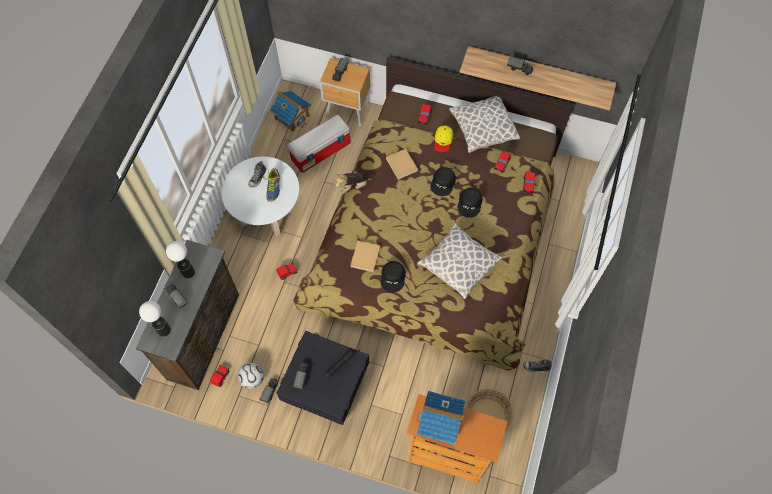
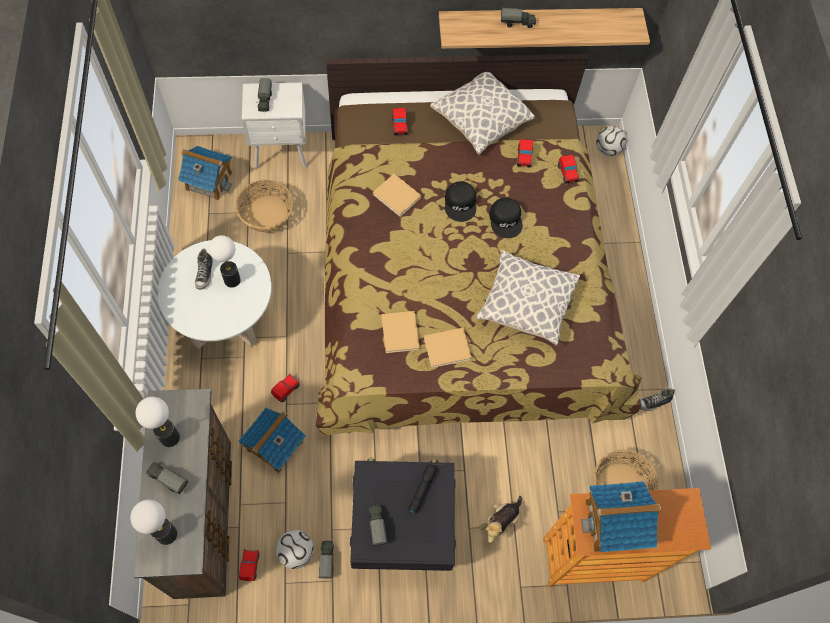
camera: 25 degrees left, 0 degrees up
(266, 306) = (274, 446): none -> toy house
(273, 187) = (232, 280): shoe -> table lamp
(321, 151) = (266, 214): storage box -> basket
(348, 112) = (282, 153): brown nightstand -> white nightstand
(353, 186) = (345, 244): plush toy -> plush toy (500, 522)
(393, 277) = (448, 348): black cap -> beige book
(443, 141) = (437, 149): yellow cap -> none
(582, 178) = (608, 150): none -> football

